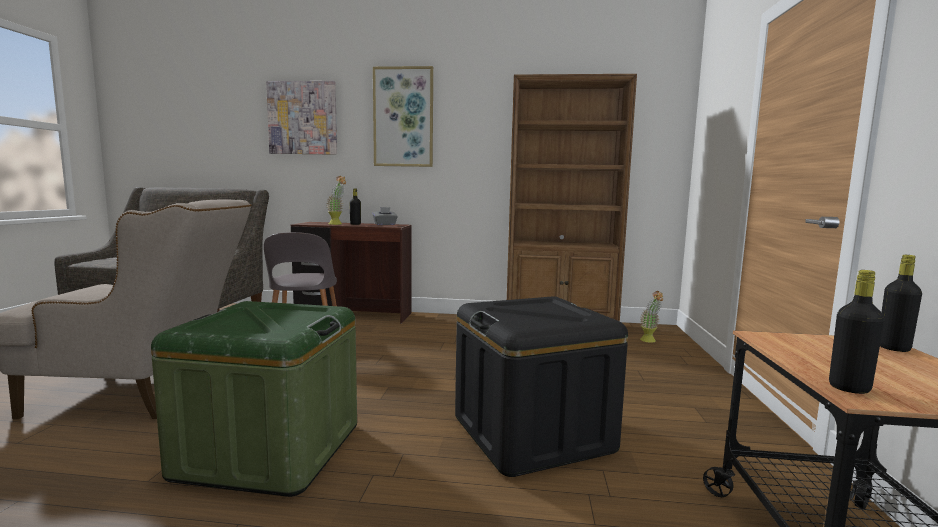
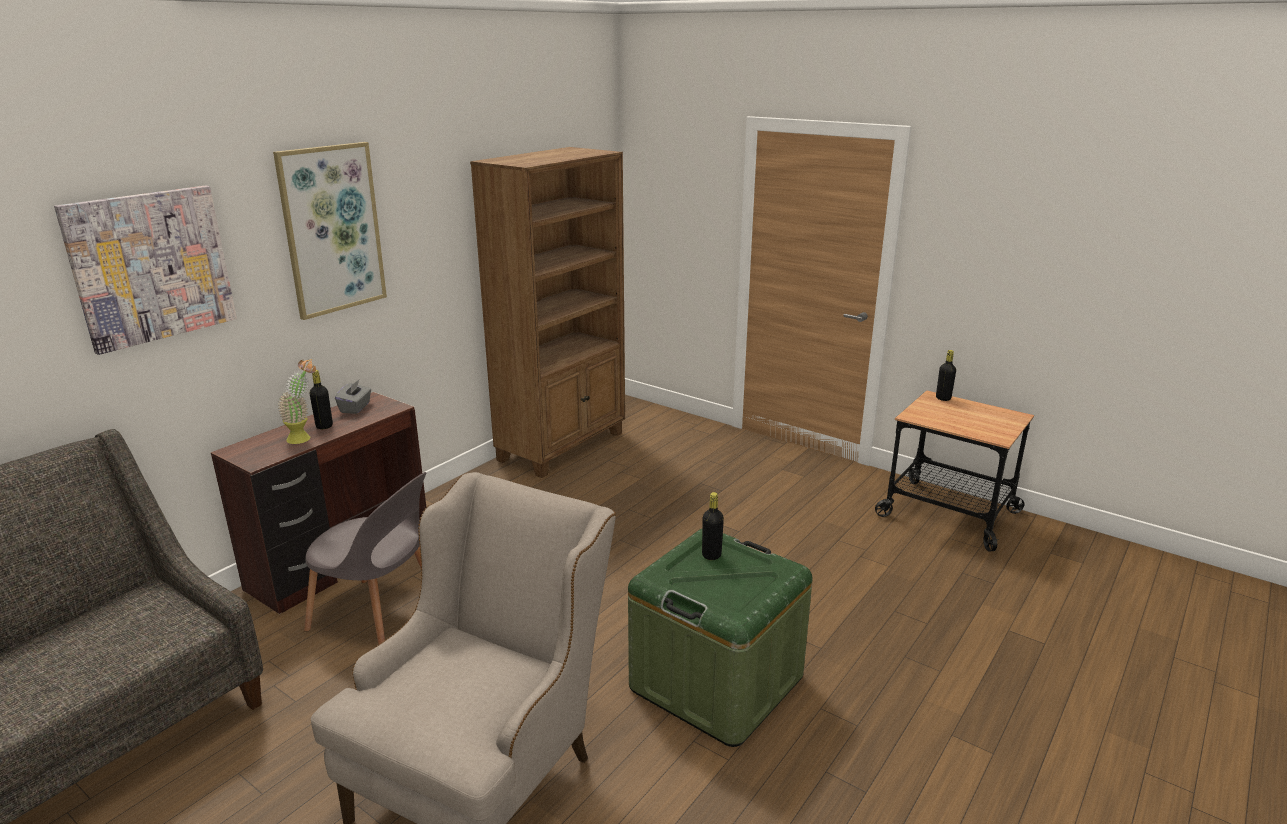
camera: 60 degrees left, 15 degrees up
(532, 433) = (774, 547): black storage box -> none
(650, 341) = (648, 424): potted plant -> none
(849, 388) = (989, 435): black bottle -> black bottle (711, 555)

